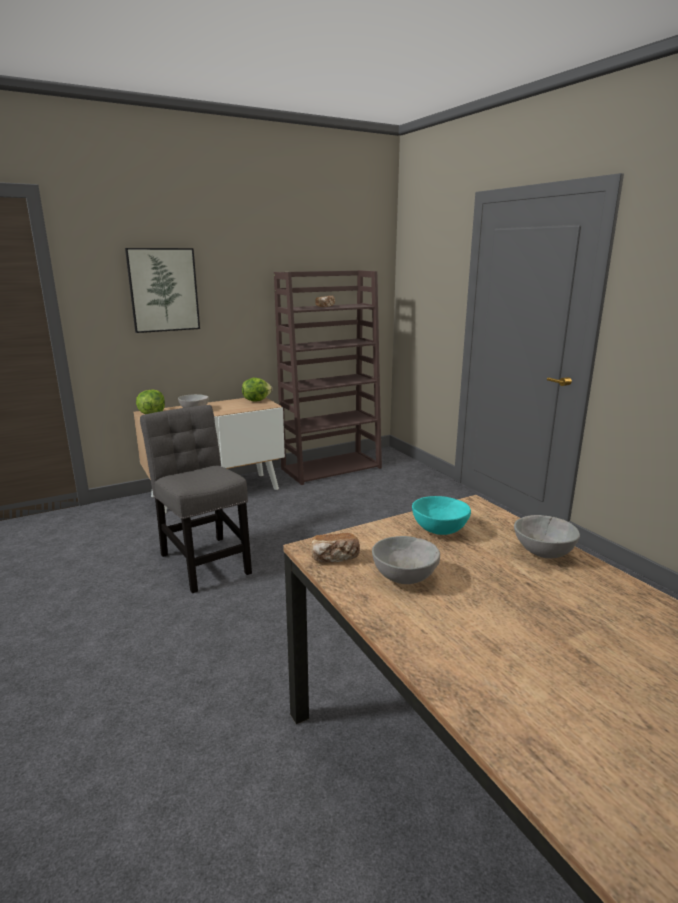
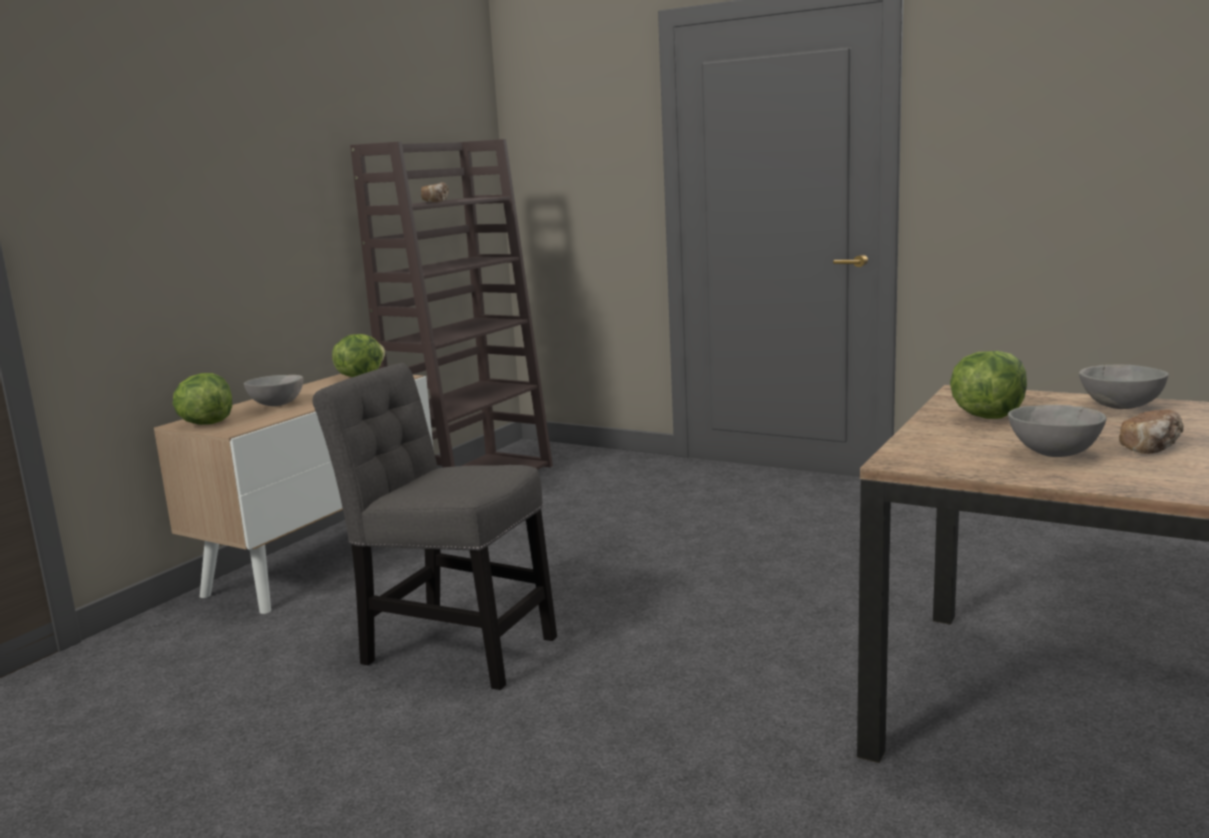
camera: 30 degrees left, 5 degrees down
(163, 290) = (181, 181): picture -> none
(335, 558) = (948, 461): bread -> bread (1152, 448)
(439, 530) = (986, 416): turquoise bowl -> lettuce

